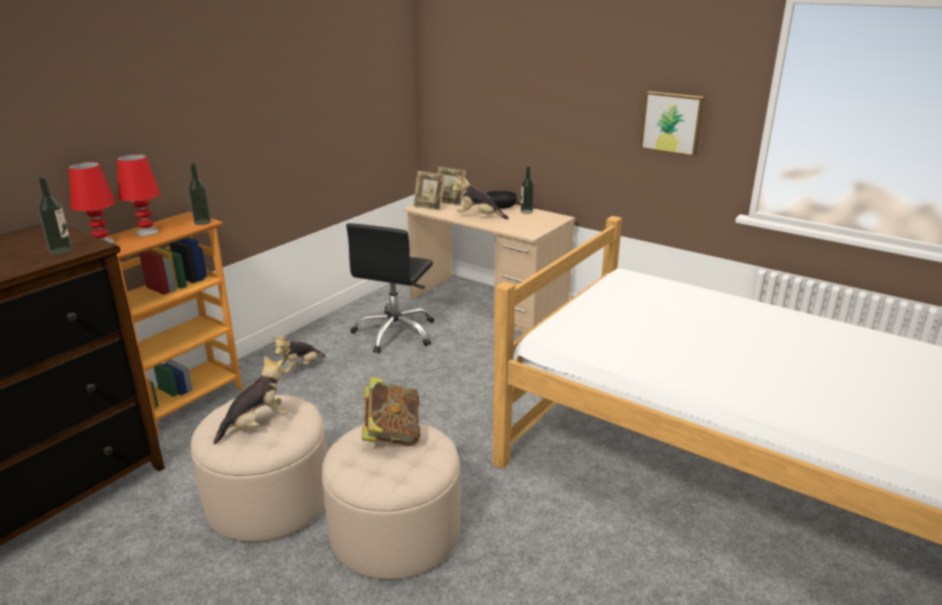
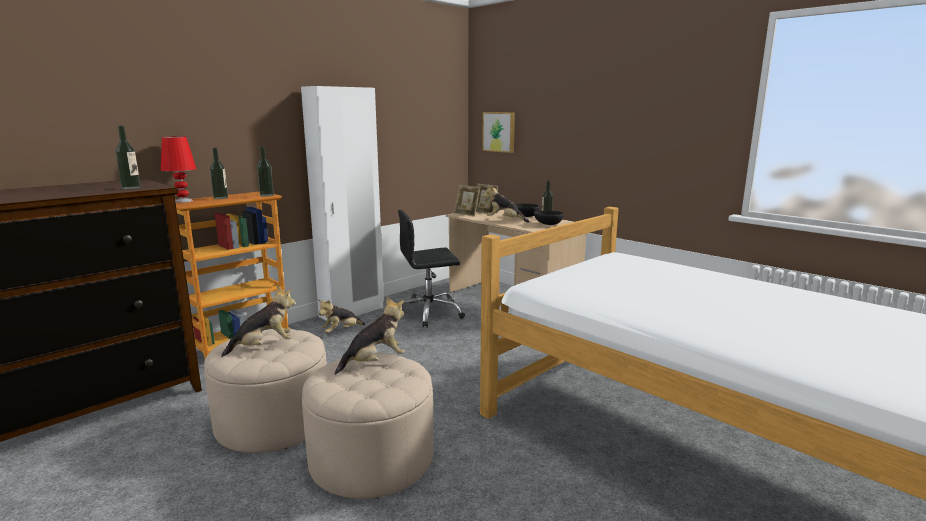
camera: 10 degrees right, 10 degrees down
(146, 232) = (220, 198): red table lamp -> bottle
(302, 339) = (352, 312): none -> white wardrobe
(391, 434) = (375, 362): book -> plush toy
(395, 333) = (428, 313): black office chair -> black office chair turned 45 degrees clockwise
(530, 221) = (547, 224): none -> black bowl
(672, 123) = (670, 135): picture -> picture (499, 132)

